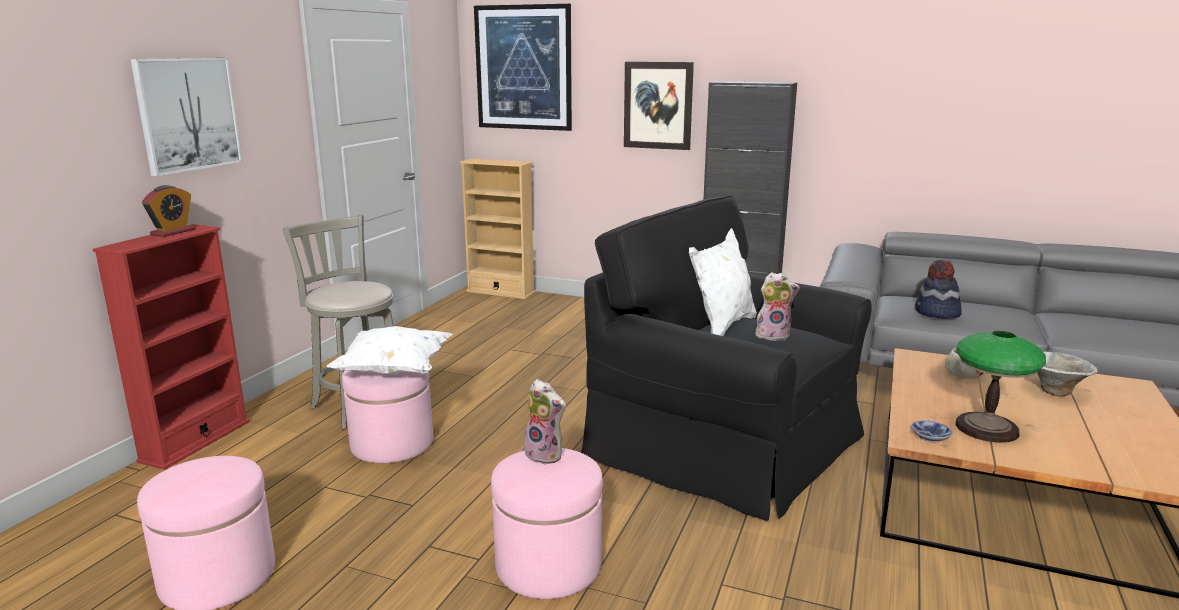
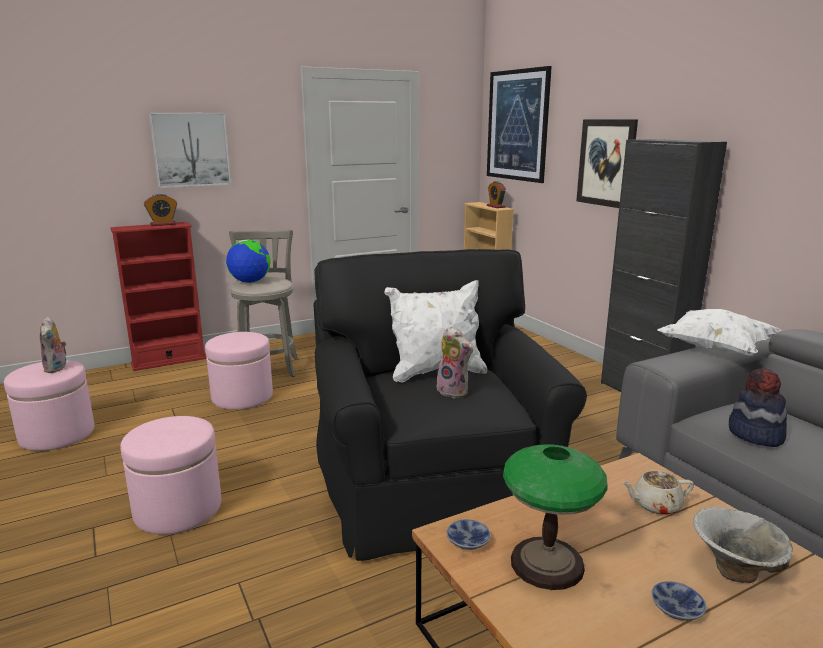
camera: 40 degrees right, 0 degrees up
(338, 292) = (250, 282): none -> globe
(393, 371) = (234, 343): white pillow -> white pillow (715, 350)
(508, 161) = (495, 206): none -> alarm clock
(546, 455) = (187, 423): plush toy -> plush toy (57, 368)
(1074, 421) = (678, 610): none -> bowl

